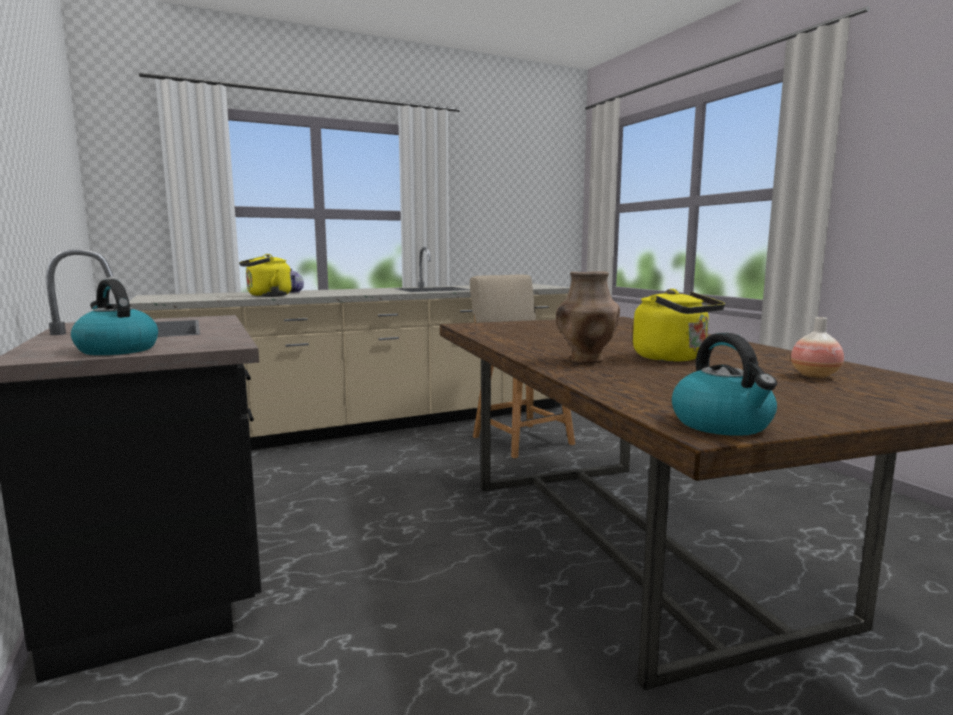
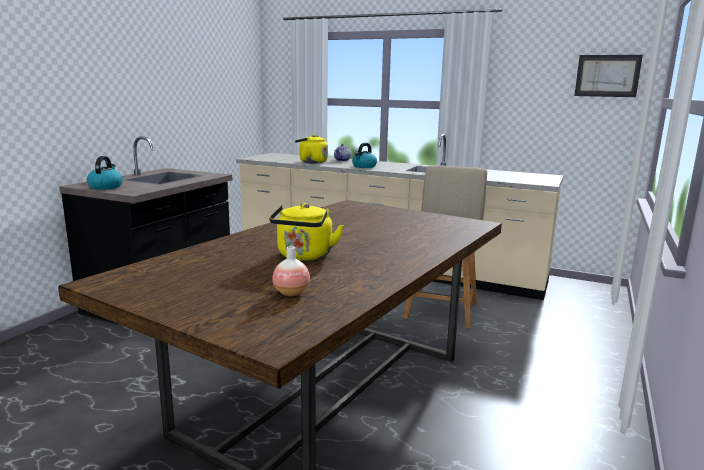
camera: 50 degrees right, 5 degrees up
(545, 187) = (607, 76): none -> picture
(586, 360) = (262, 242): brown vase -> none
(723, 424) = (112, 284): kettle -> kettle (364, 166)

